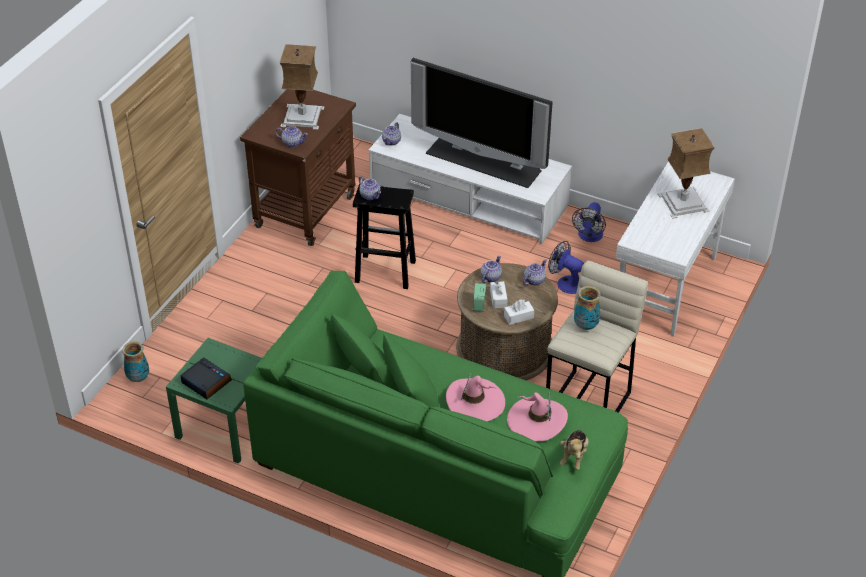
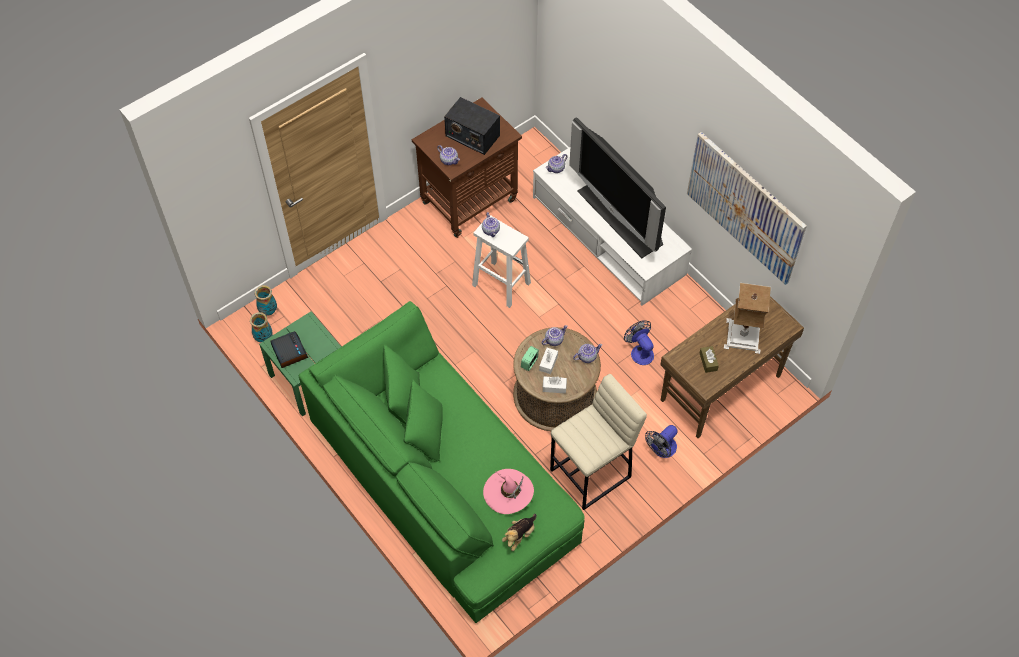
camera: 25 degrees right, 15 degrees up
(303, 116) = (472, 135): table lamp -> radio
(384, 271) = (500, 284): black stool -> white stool
(475, 402) = (471, 456): pink hat -> none
(586, 326) = (589, 425): vase -> vase (264, 337)
(589, 237) = (685, 313): fan -> fan (661, 450)
(635, 70) = (745, 207): none -> picture
(665, 233) = (708, 361): none -> brown tissue box
(666, 287) = (720, 389): white console table -> brown console table

